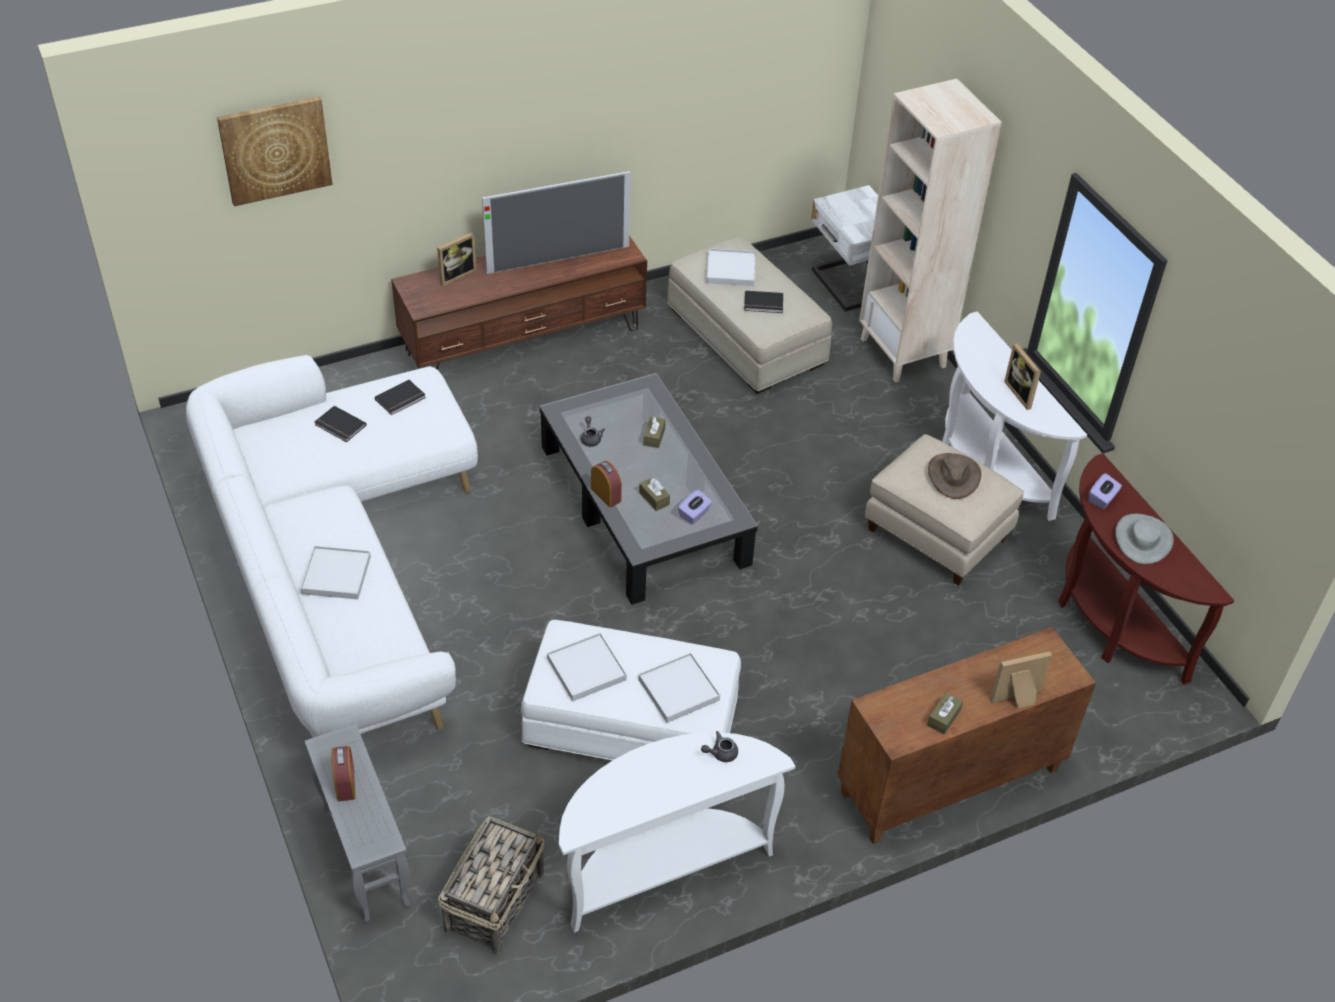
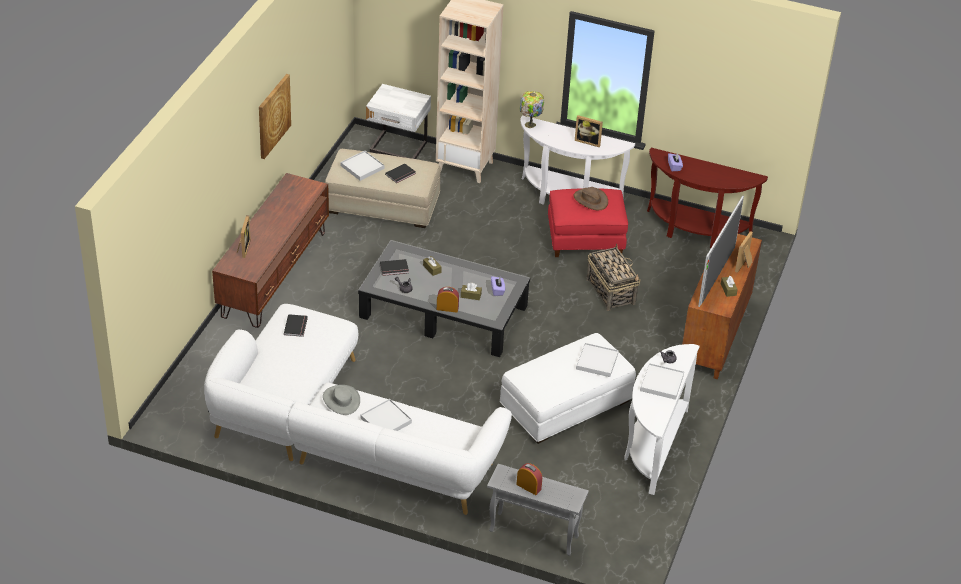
camera: 45 degrees left, 5 degrees down
(275, 150) = (169, 212): picture -> picture (273, 116)
(339, 426) = (286, 358): black book -> black book (394, 269)
(495, 900) = (608, 508): basket -> basket (610, 291)
(558, 259) = (284, 209): television -> television (717, 275)
(586, 669) = (549, 380): white tray -> white tray (661, 383)
(938, 534) = (585, 240): beige ottoman -> red ottoman
(969, 329) = (530, 125): none -> table lamp
(1143, 539) = (708, 173): grey hat -> grey hat (341, 400)

